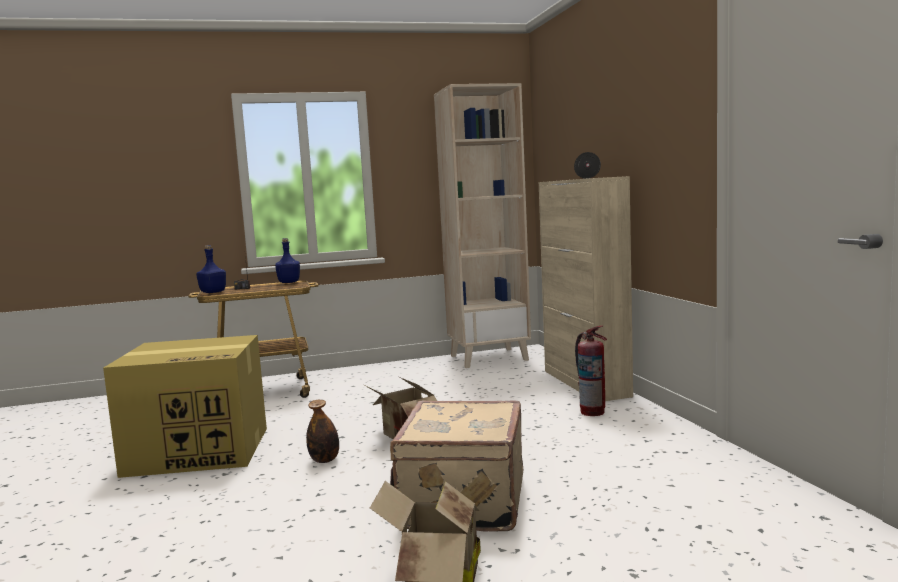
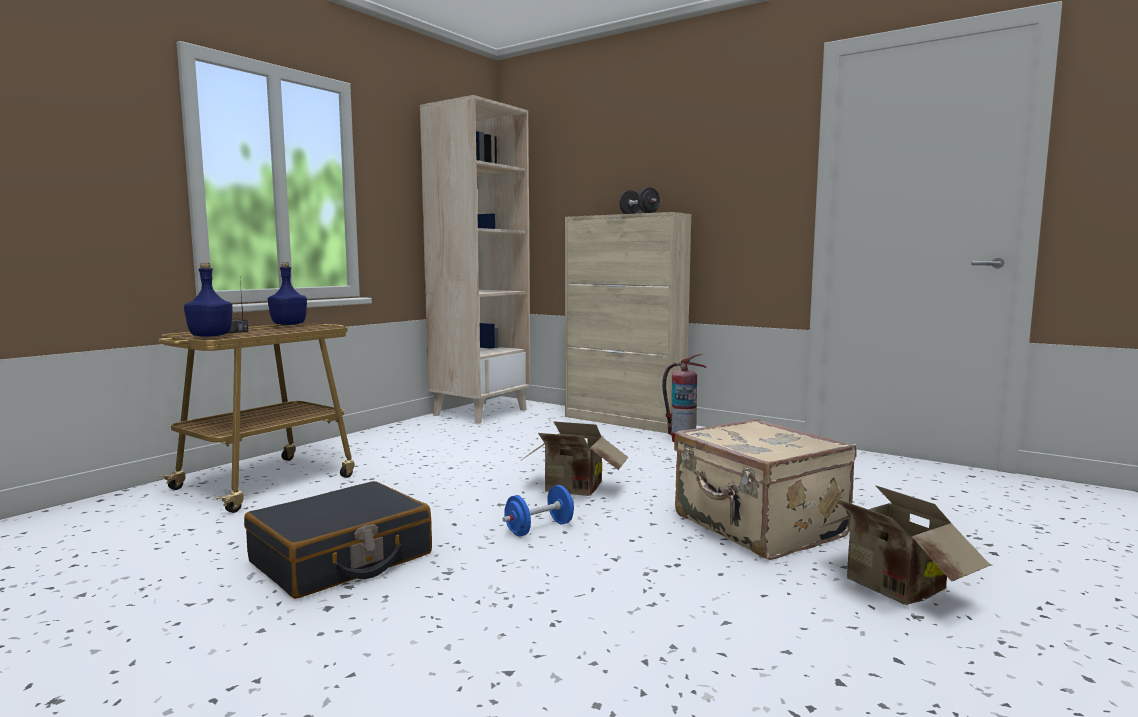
camera: 40 degrees left, 0 degrees up
(200, 450) = (342, 559): cardboard box -> black suitcase
(324, 460) = (539, 529): bottle -> blue dumbbell

